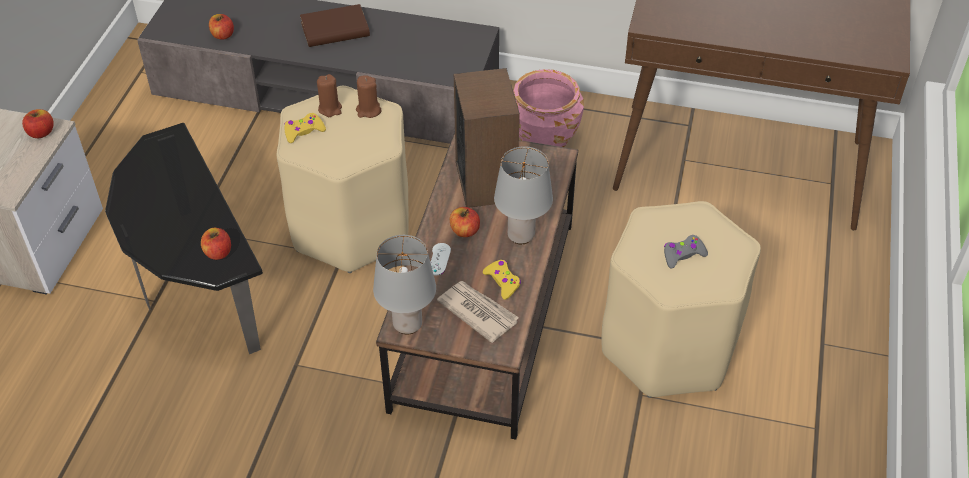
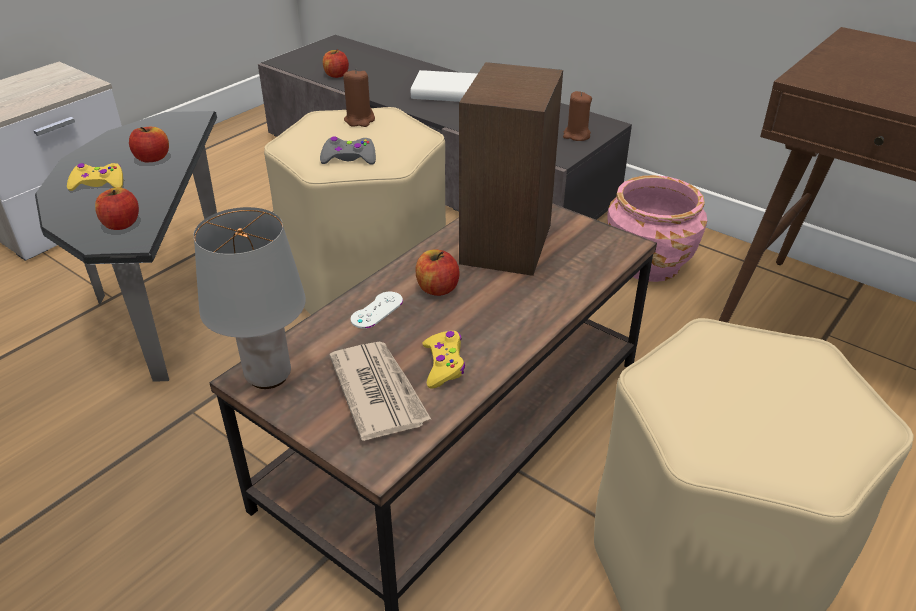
camera: 25 degrees right, 10 degrees down
(41, 133) = (72, 84): apple -> apple (152, 158)
(303, 131) = (311, 132): yellow game controller -> yellow game controller (98, 184)
(335, 30) = (449, 92): brown book -> white book
(368, 110) = (401, 130): brown candle -> brown candle (576, 135)
(521, 235) = (512, 315): grey table lamp -> none
(683, 255) = (751, 405): grey game controller -> grey game controller (349, 158)

